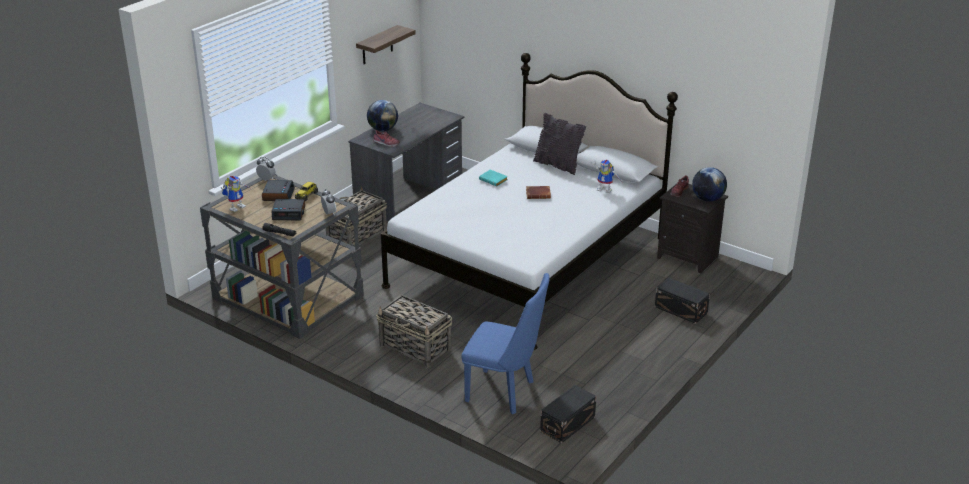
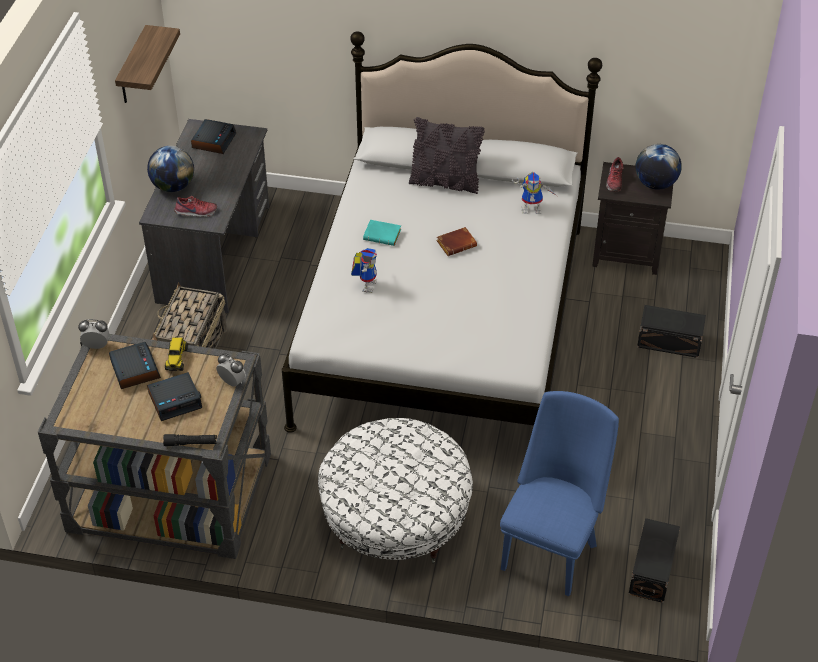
camera: 25 degrees left, 15 degrees up
(237, 207) = (91, 412): toy robot -> toy robot (366, 283)
(416, 347) = (395, 517): basket -> white ottoman
(426, 115) = (213, 141): none -> alarm clock
(505, 393) = (551, 549): blue chair -> blue chair turned 60 degrees counterclockwise

